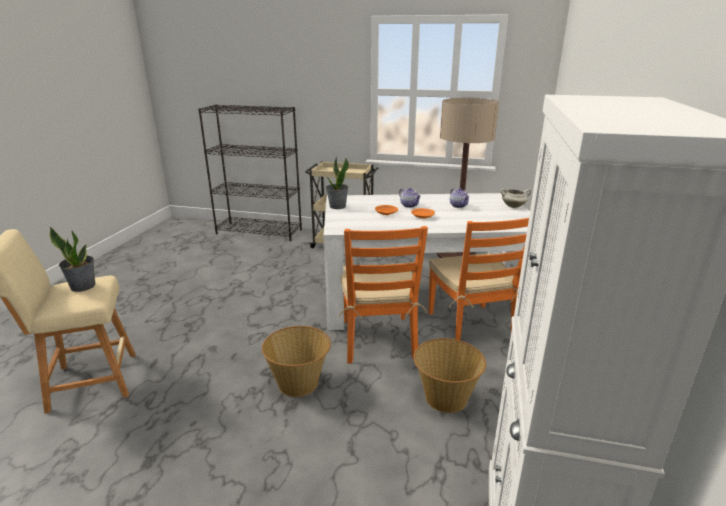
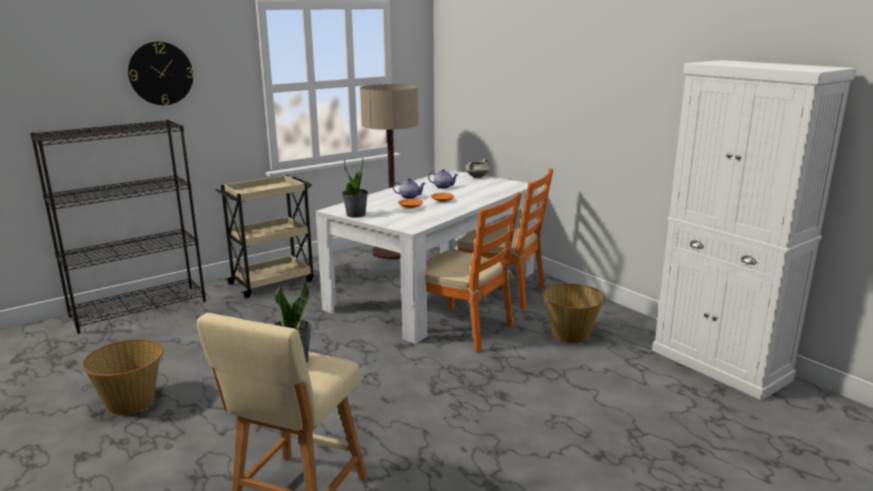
camera: 50 degrees left, 5 degrees down
(295, 72) = (161, 73): none -> wall clock
(299, 383) = (475, 381): basket -> basket (131, 402)

